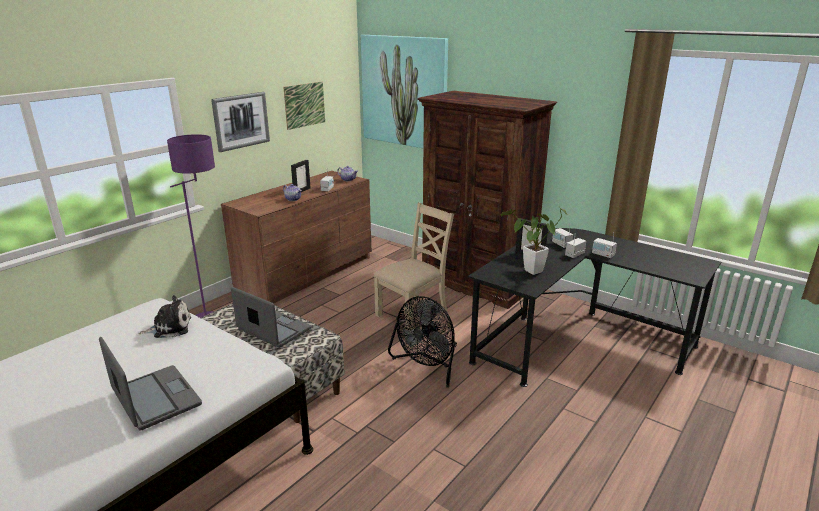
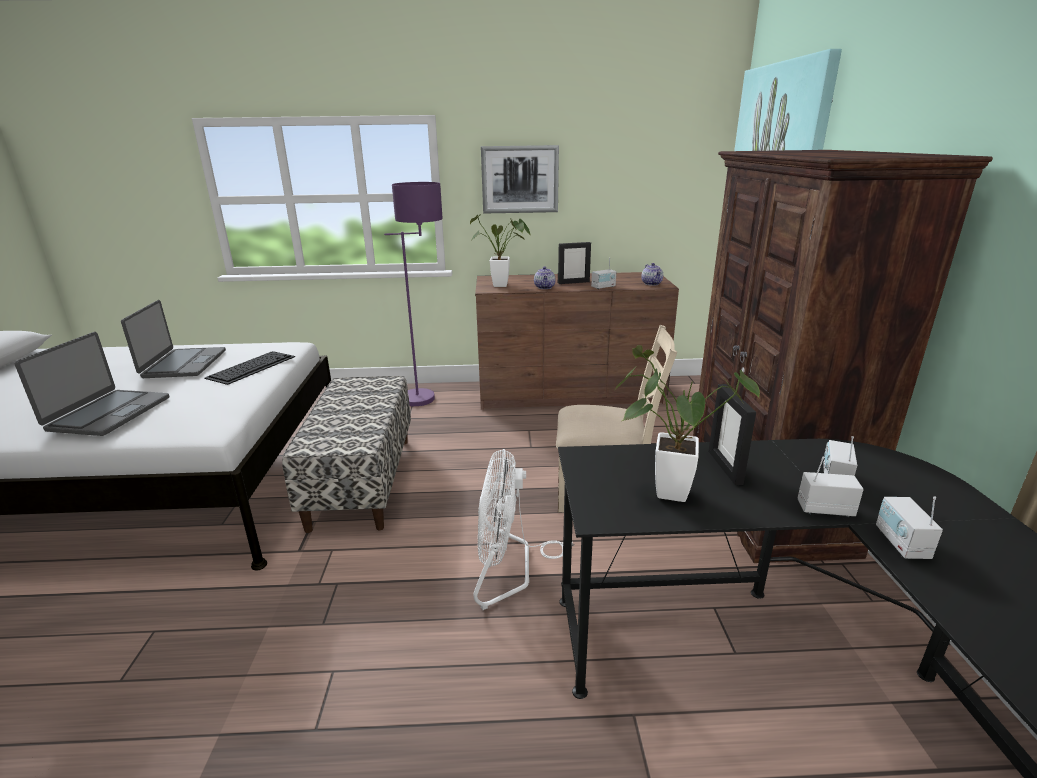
camera: 50 degrees right, 0 degrees up
(170, 328) = (252, 366): plush toy -> keyboard
(263, 205) = (504, 285): none -> potted plant
(273, 330) = (348, 415): laptop -> laptop (183, 364)
(304, 105) = (625, 171): picture -> none
(426, 364) = (510, 562): black fan -> white fan

